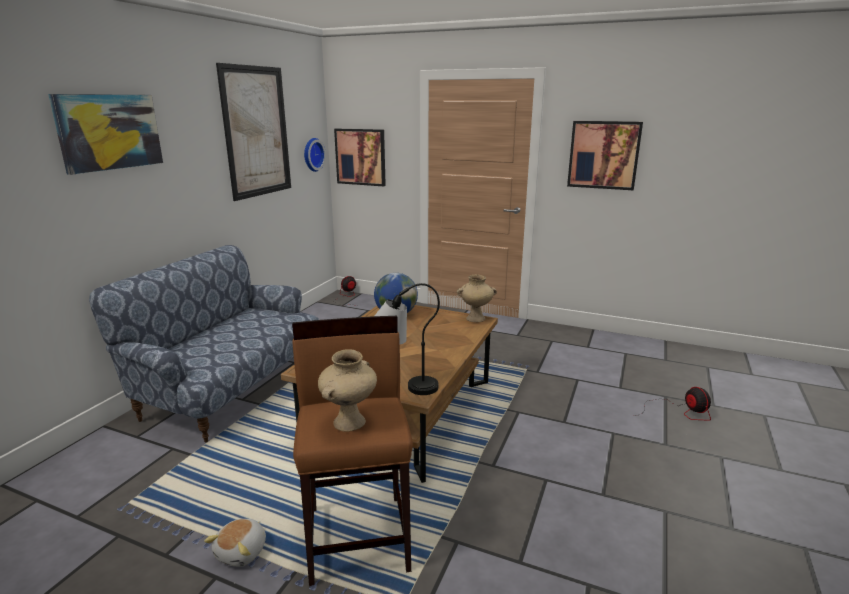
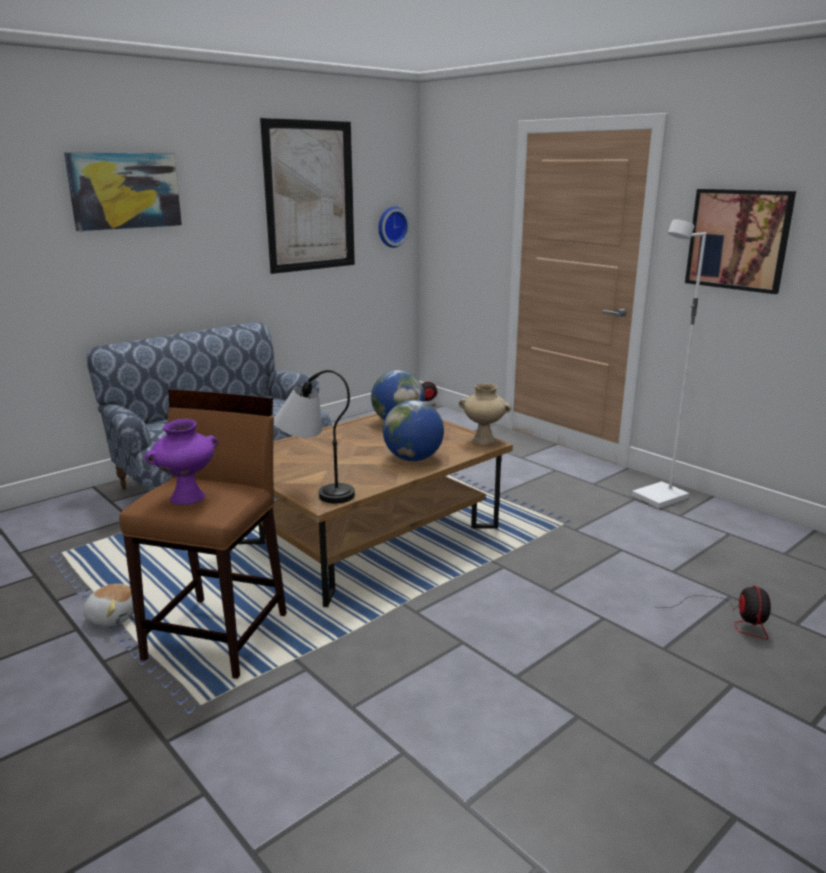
camera: 25 degrees right, 0 degrees up
(242, 552) = (113, 616): plush toy -> plush toy turned 120 degrees counterclockwise
(349, 423) = (187, 498): beige vase -> purple vase
(360, 157) = (450, 232): picture -> none
(443, 343) = (413, 458): none -> globe
(565, 337) = (660, 498): none -> white floor lamp

